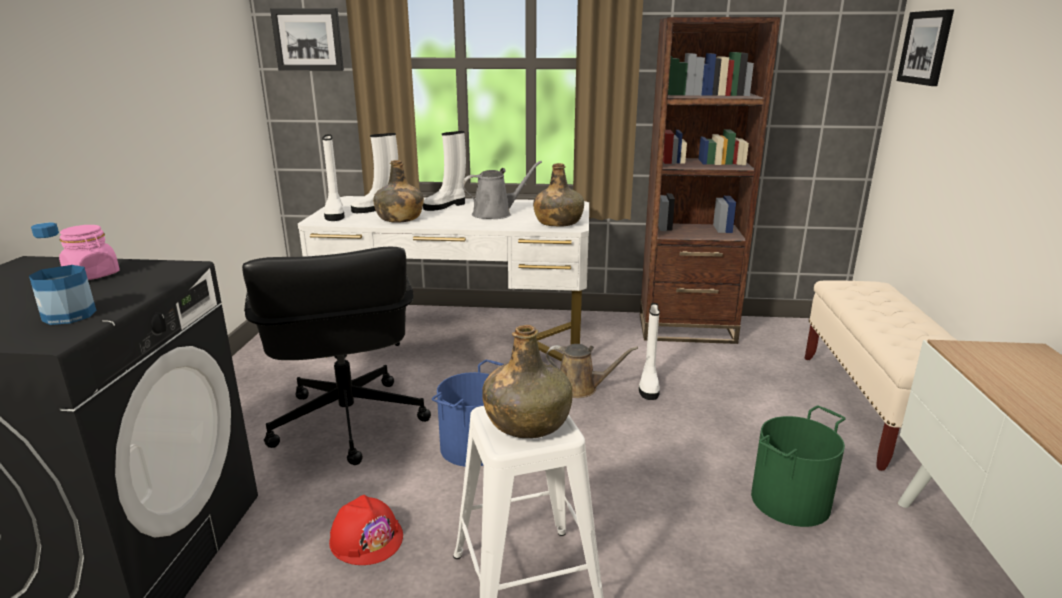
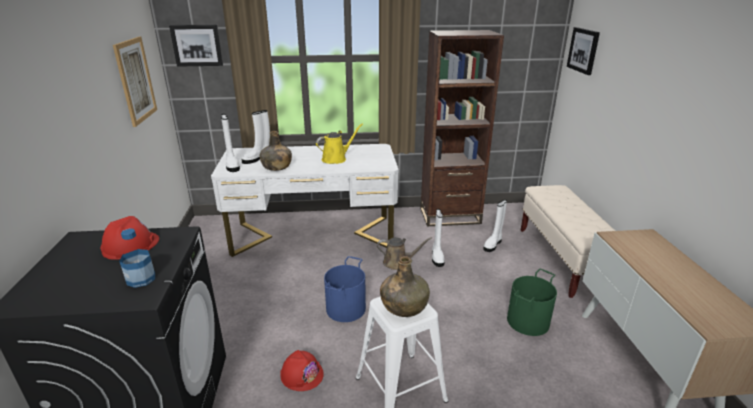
camera: 10 degrees left, 5 degrees up
(93, 275) = (130, 245): pink jar -> red hard hat
(202, 74) = (135, 80): none -> picture
(347, 423) = (263, 301): black office chair -> none
(446, 206) = (301, 153): white boot -> white boot (493, 244)
(495, 214) = (336, 159): grey watering can -> yellow watering can
(558, 223) = (377, 164): green bottle -> none

